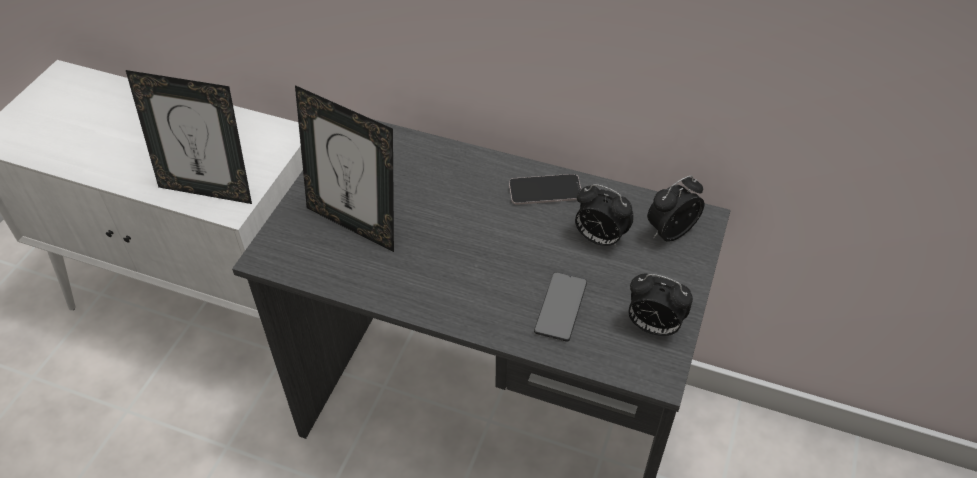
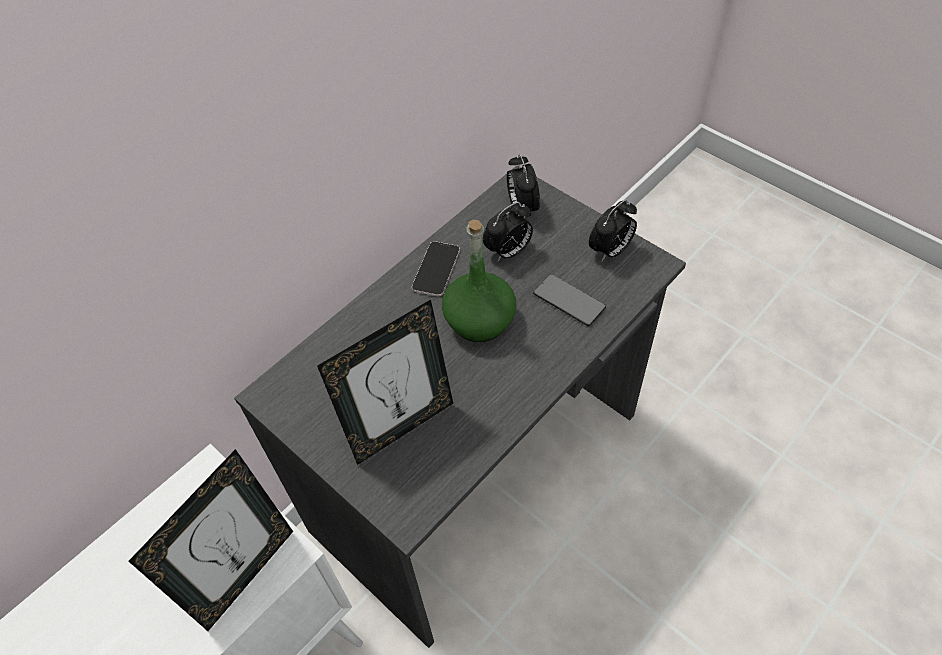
camera: 65 degrees left, 5 degrees up
(499, 242) = (480, 320): none -> green bottle

